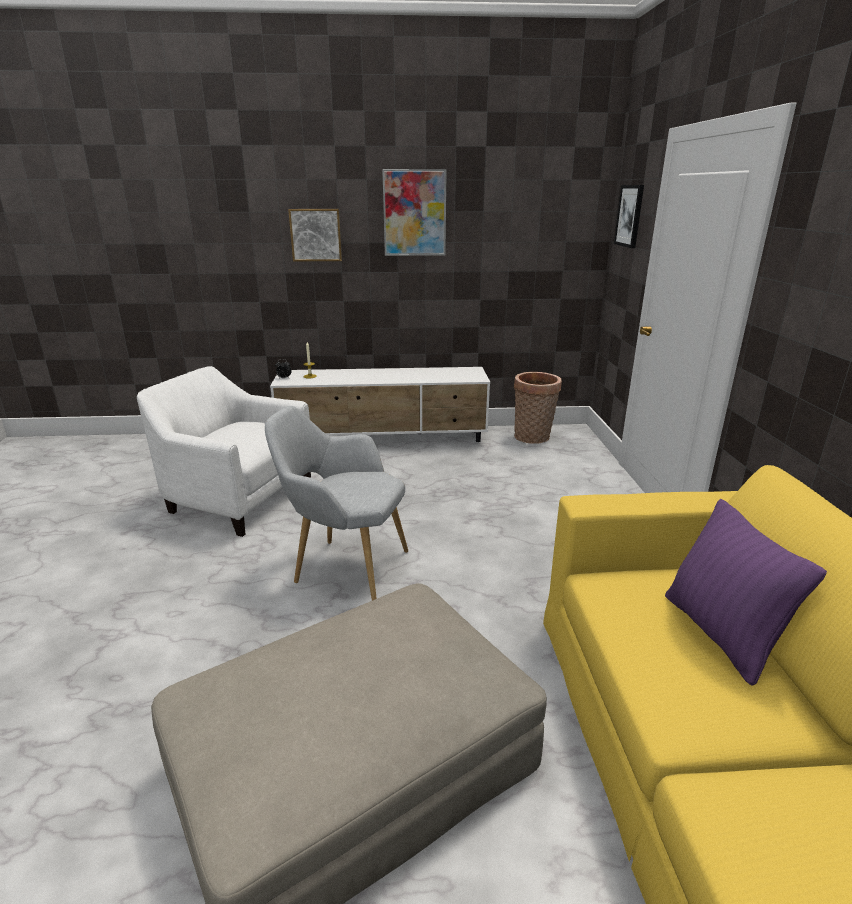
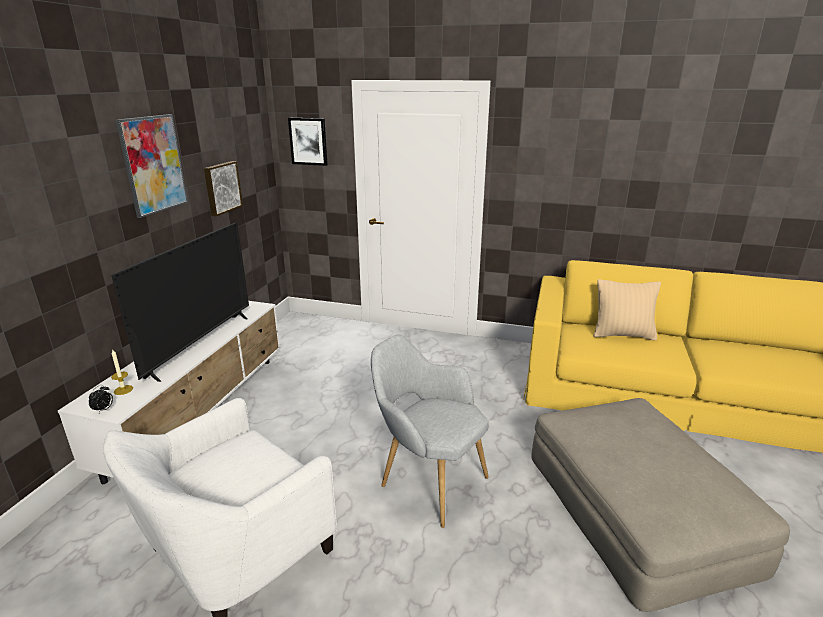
camera: 70 degrees left, 0 degrees up
(316, 235) = (61, 213): picture -> picture (222, 187)
(344, 567) = (427, 480): grey armchair -> grey armchair turned 90 degrees clockwise
(387, 378) = (200, 345): none -> television
(533, 438) = (290, 338): basket -> none
(720, 634) = (622, 335): purple pillow -> beige pillow

